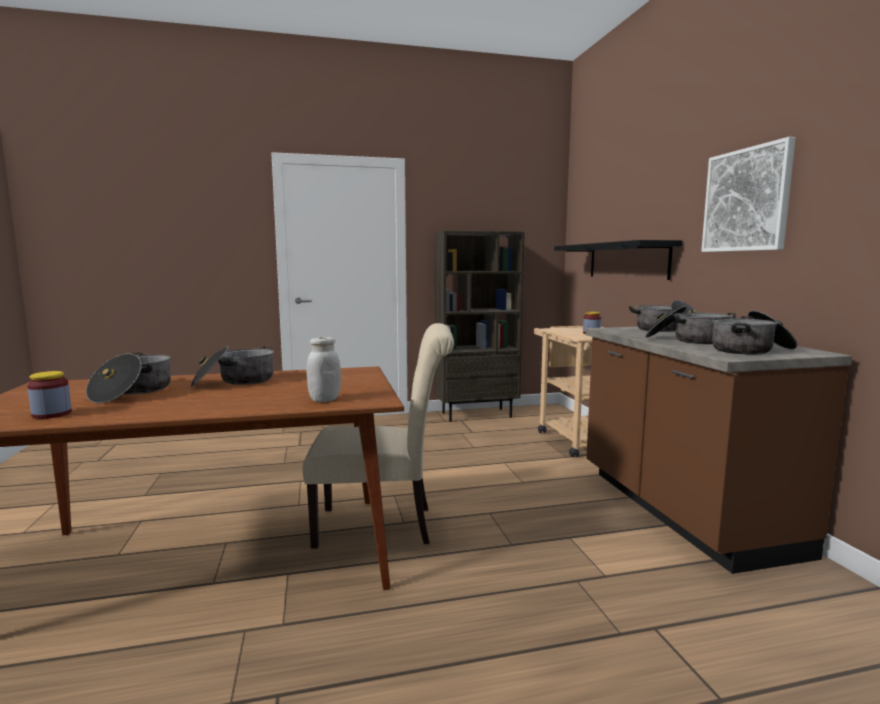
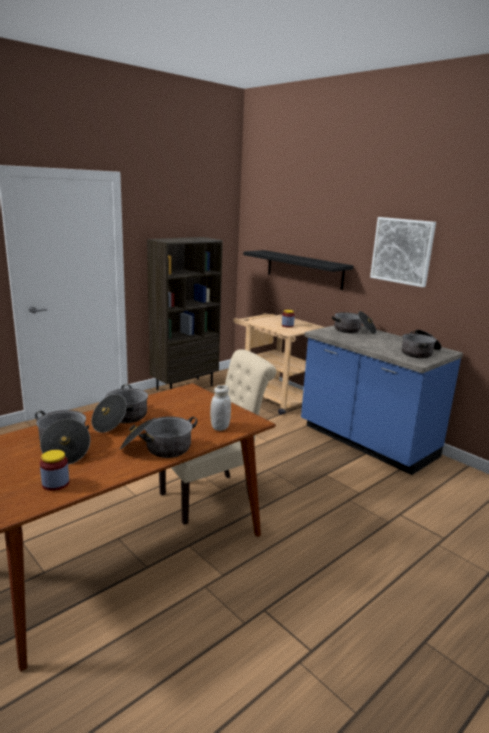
camera: 30 degrees left, 10 degrees up
(681, 511) = (366, 442): brown counter -> blue counter
(687, 340) = (379, 344): cooking pot -> cooking pot (157, 448)

